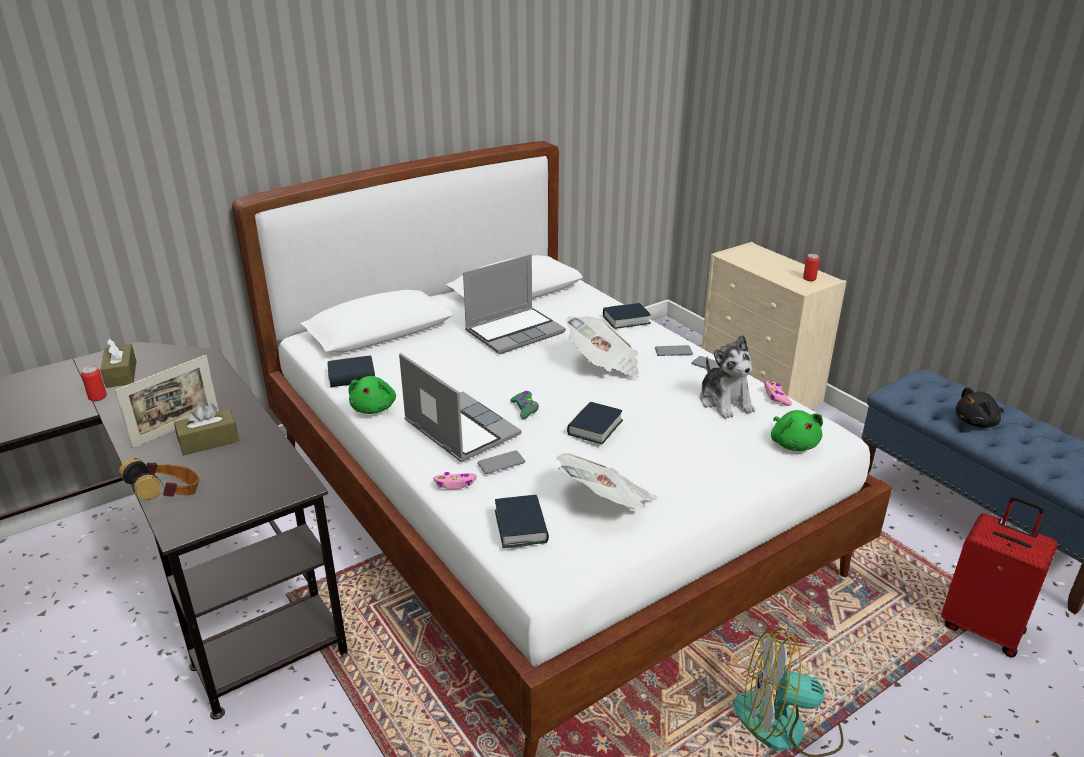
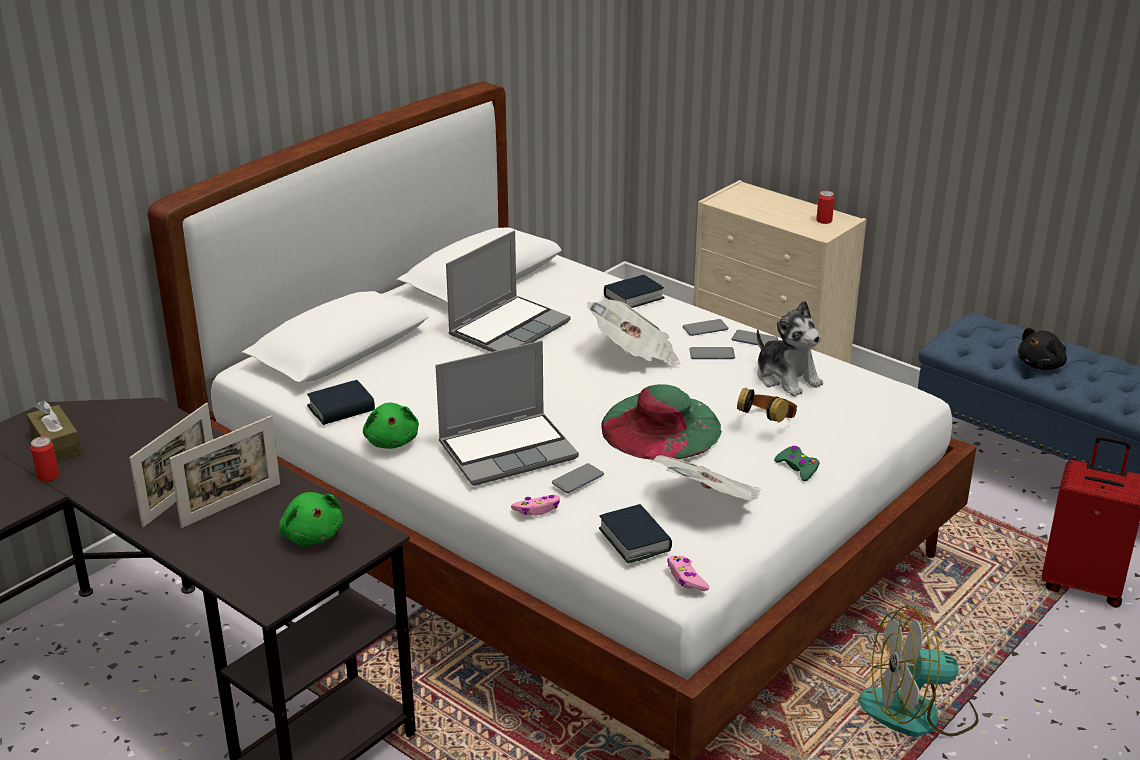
camera: 15 degrees left, 0 degrees up
(168, 498) = (230, 572): headphones -> headphones (767, 425)
(209, 441) = (231, 505): brown tissue box -> picture frame
(459, 429) = (508, 450): laptop -> laptop turned 120 degrees clockwise
(525, 408) = (571, 416): green game controller -> green game controller (797, 468)
(594, 428) = (661, 426): book -> green hat
(668, 373) = (712, 354): none -> phone
(776, 397) = (839, 365): pink game controller -> pink game controller (686, 578)
(793, 443) = (875, 413): green plush toy -> green plush toy (312, 535)

